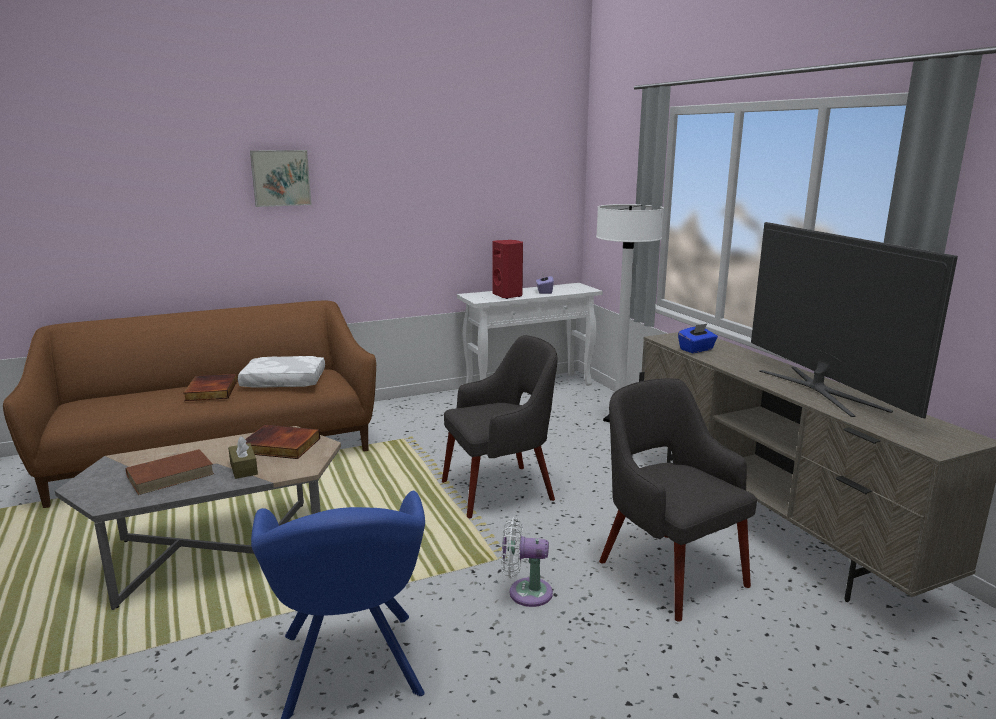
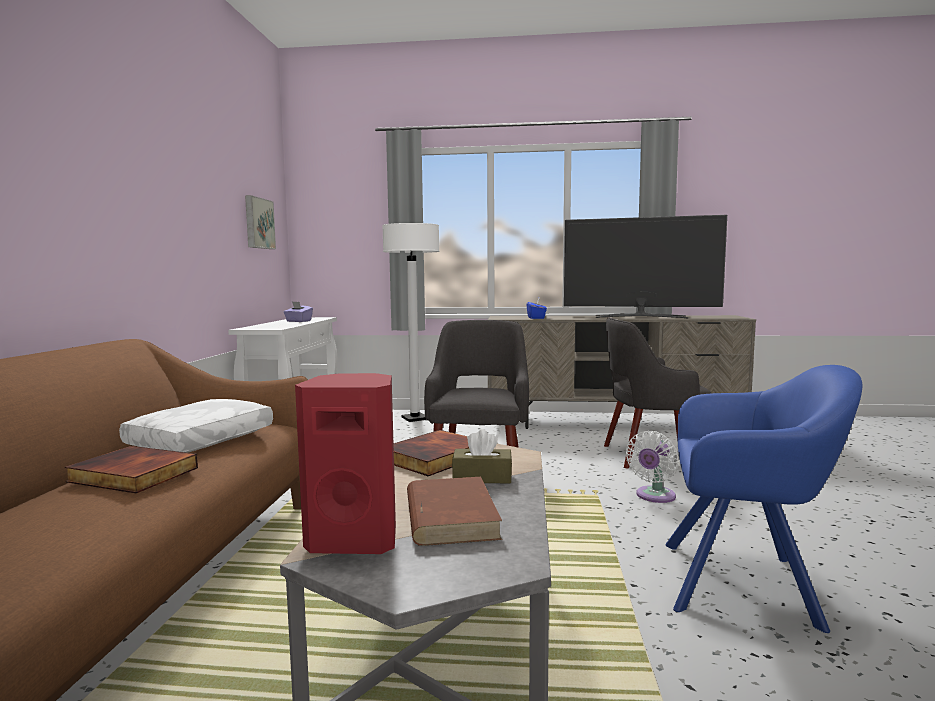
camera: 60 degrees left, 10 degrees down
(280, 178) = (59, 147): picture -> picture (258, 223)
(508, 296) = (283, 325): red speaker -> red speaker (355, 539)

